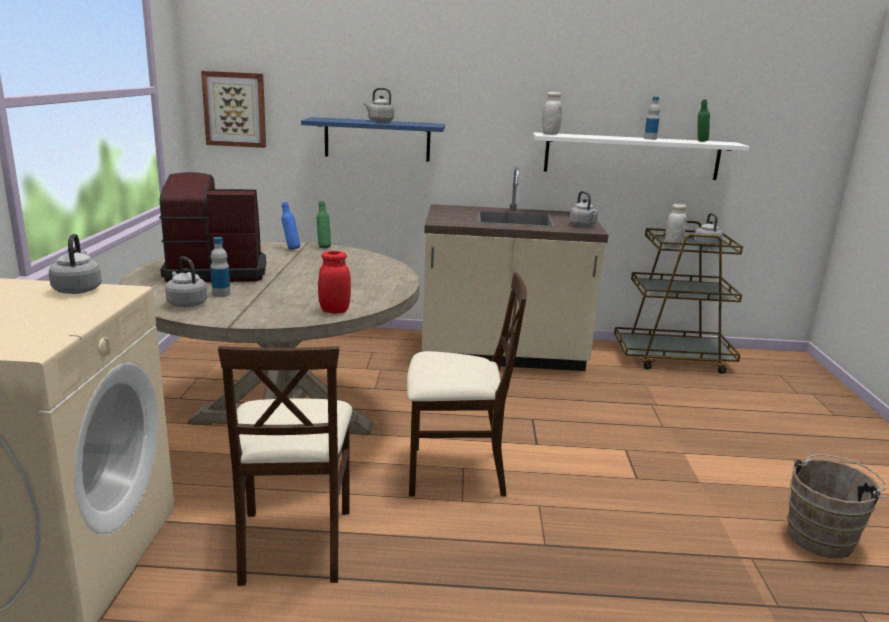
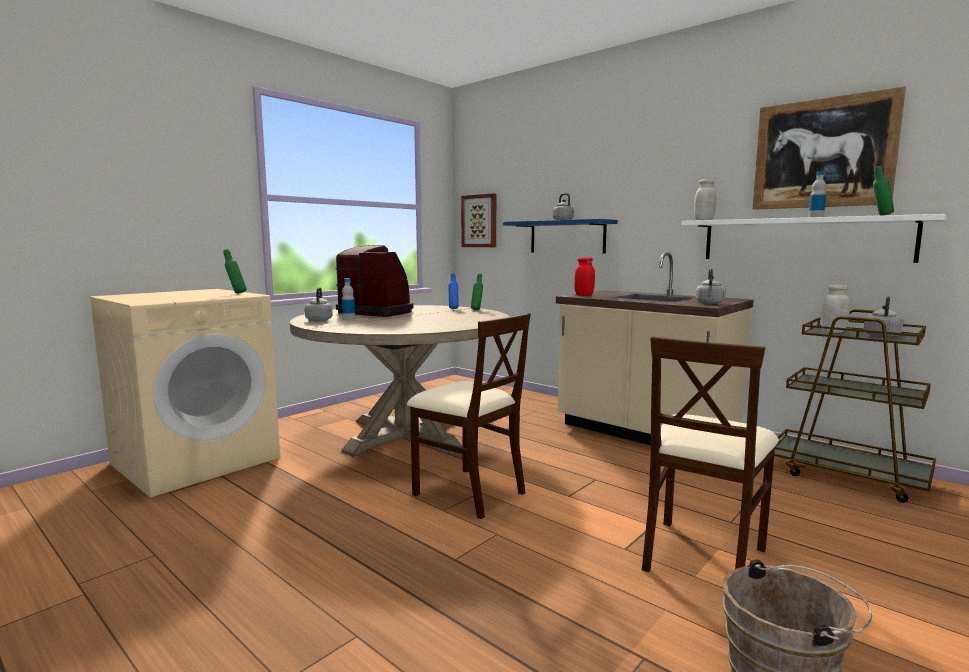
camera: 40 degrees right, 10 degrees down
(78, 289) = (236, 293): grey kettle -> green bottle
(294, 543) = (303, 494): beige chair -> beige chair (702, 556)
(334, 311) = (385, 330): red jar -> red jar (584, 295)
(652, 77) = (823, 153): none -> picture

